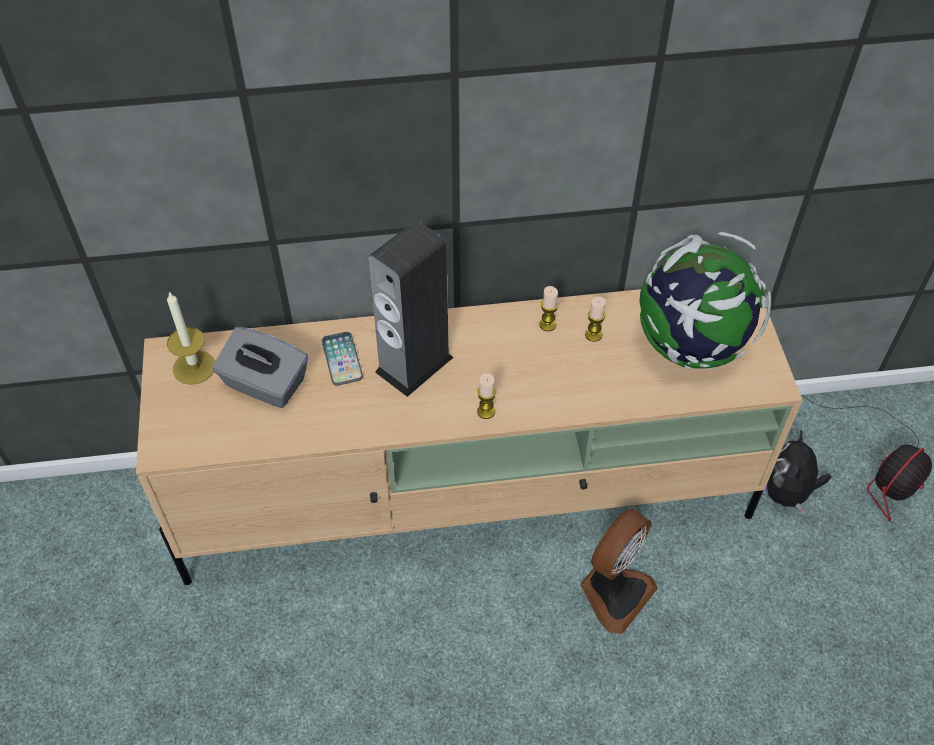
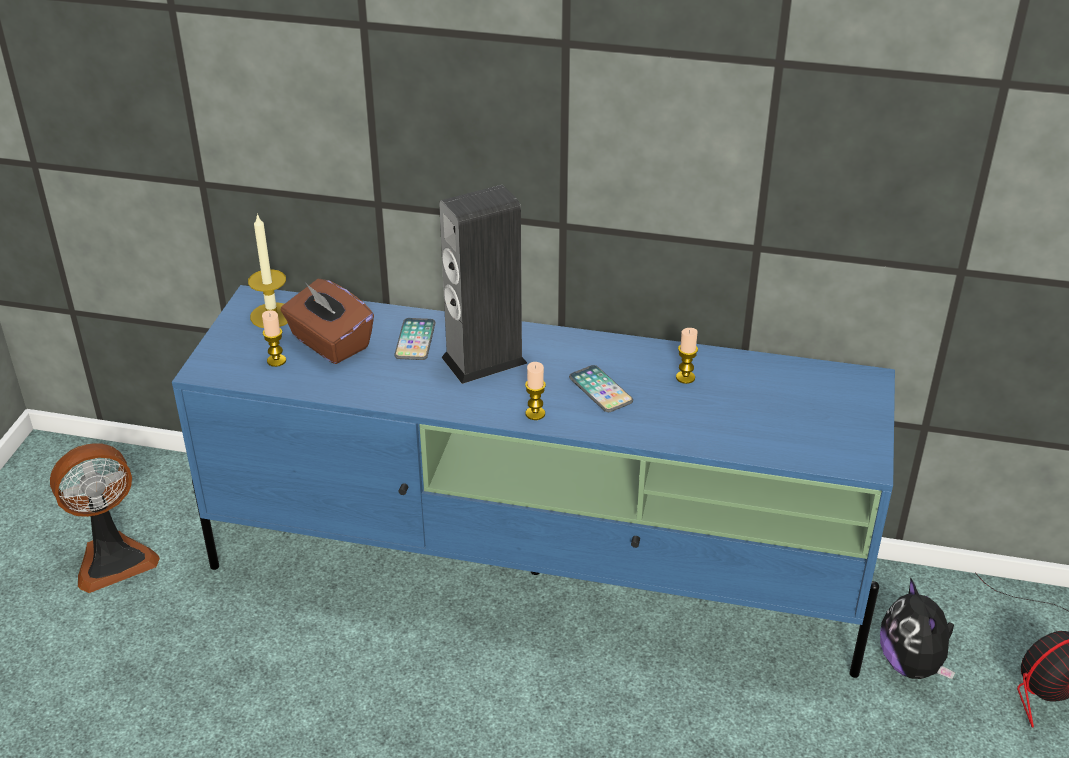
camera: 20 degrees right, 15 degrees down
(264, 384) = (329, 343): grey tissue box -> brown tissue box
(470, 500) = (539, 573): beige tv stand -> blue tv stand
(529, 369) = (600, 390): none -> phone
(547, 324) = (640, 359): candle -> candle (276, 361)
(614, 592) = (658, 704): fan -> fan (113, 559)
(690, 347) = (787, 411): globe -> none
(786, 493) = (912, 664): plush toy -> plush toy turned 45 degrees counterclockwise

